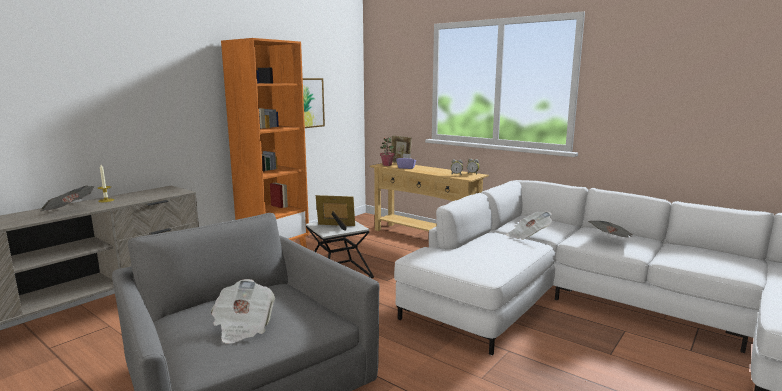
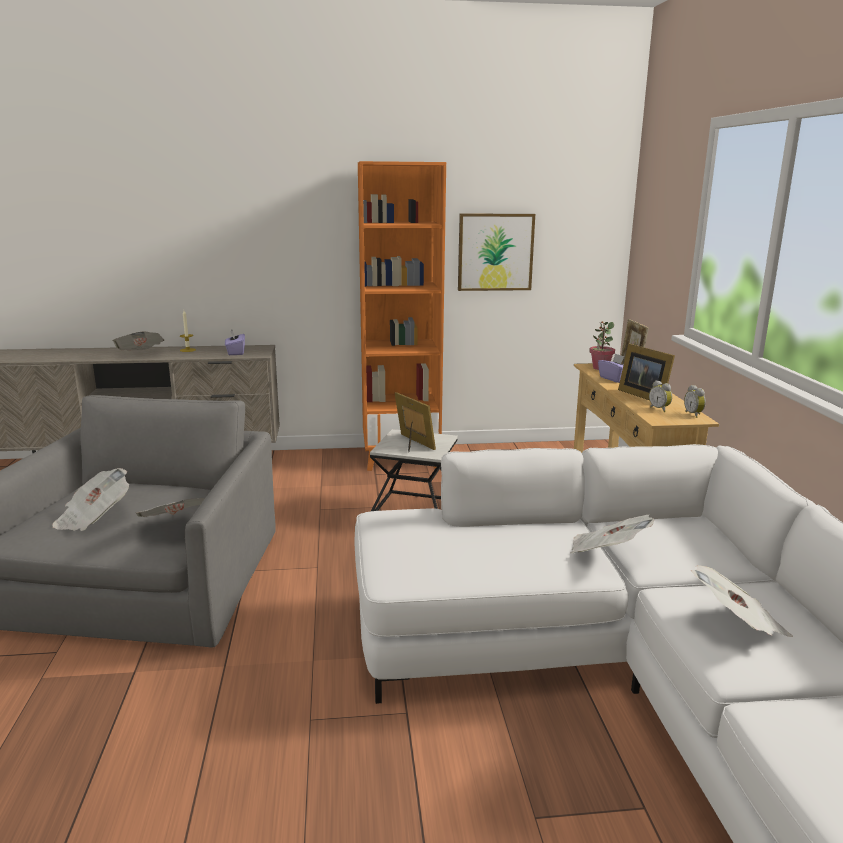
camera: 45 degrees right, 5 degrees up
(157, 194) = (235, 352): none -> purple tissue box
(312, 306) = (174, 525): none -> newspaper
(435, 171) = (643, 395): none -> picture frame

